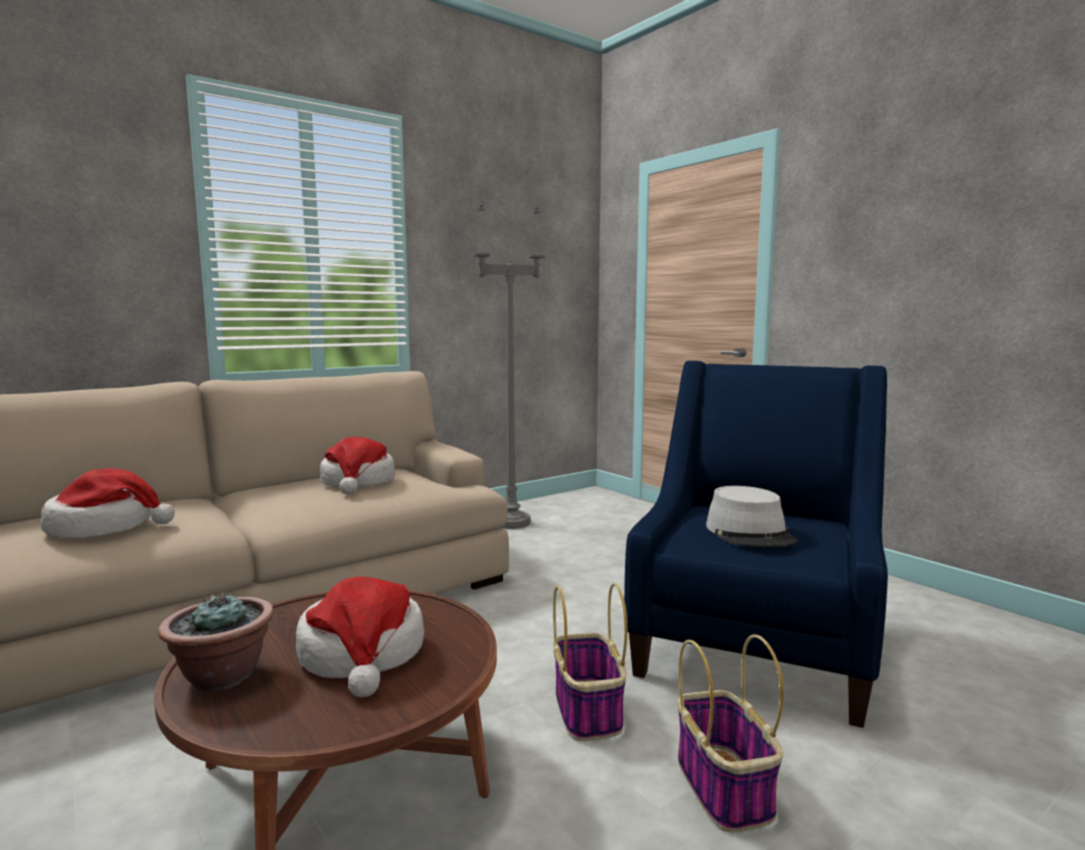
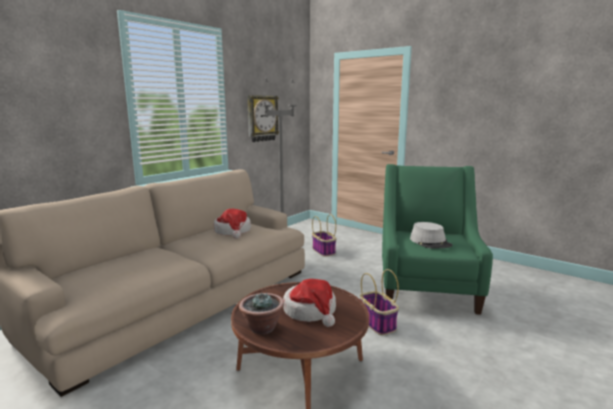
camera: 15 degrees left, 5 degrees up
(104, 527) = (134, 268): hat -> none
(488, 285) = (262, 118): none -> wall clock
(725, 788) = (445, 343): basket -> basket (324, 251)
(755, 646) = (426, 288): blue armchair -> green armchair

